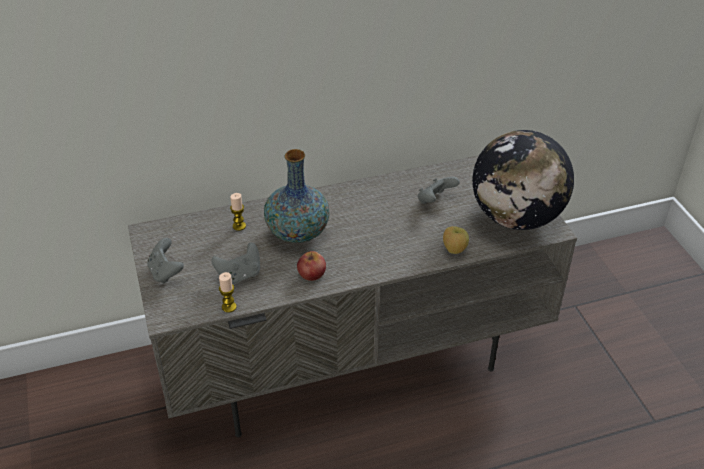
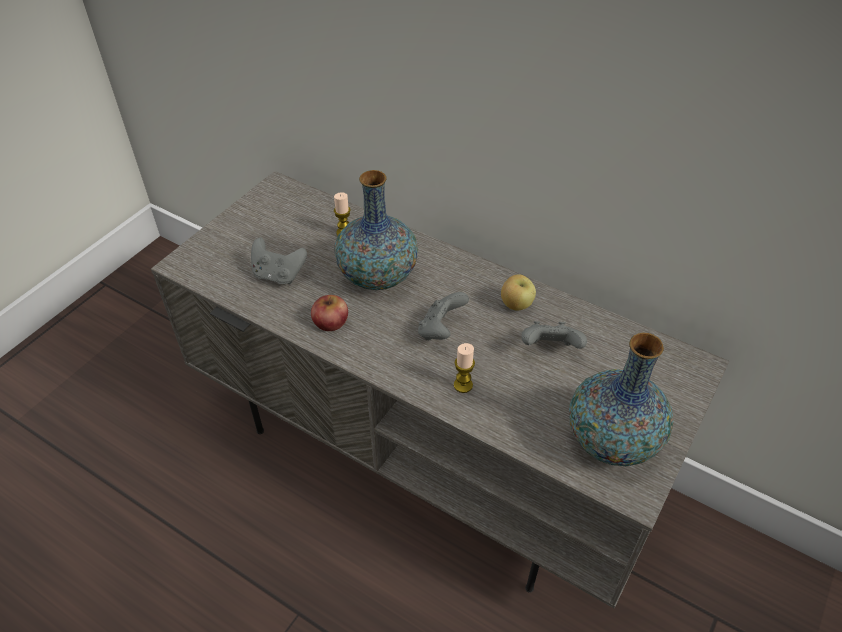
camera: 50 degrees right, 5 degrees up
(166, 272) = (237, 228): grey game controller -> grey game controller (441, 330)
(229, 307) = (230, 294): candle -> candle (463, 385)
(454, 250) = (488, 414): apple -> apple (516, 305)
(516, 217) = (611, 440): globe -> vase

